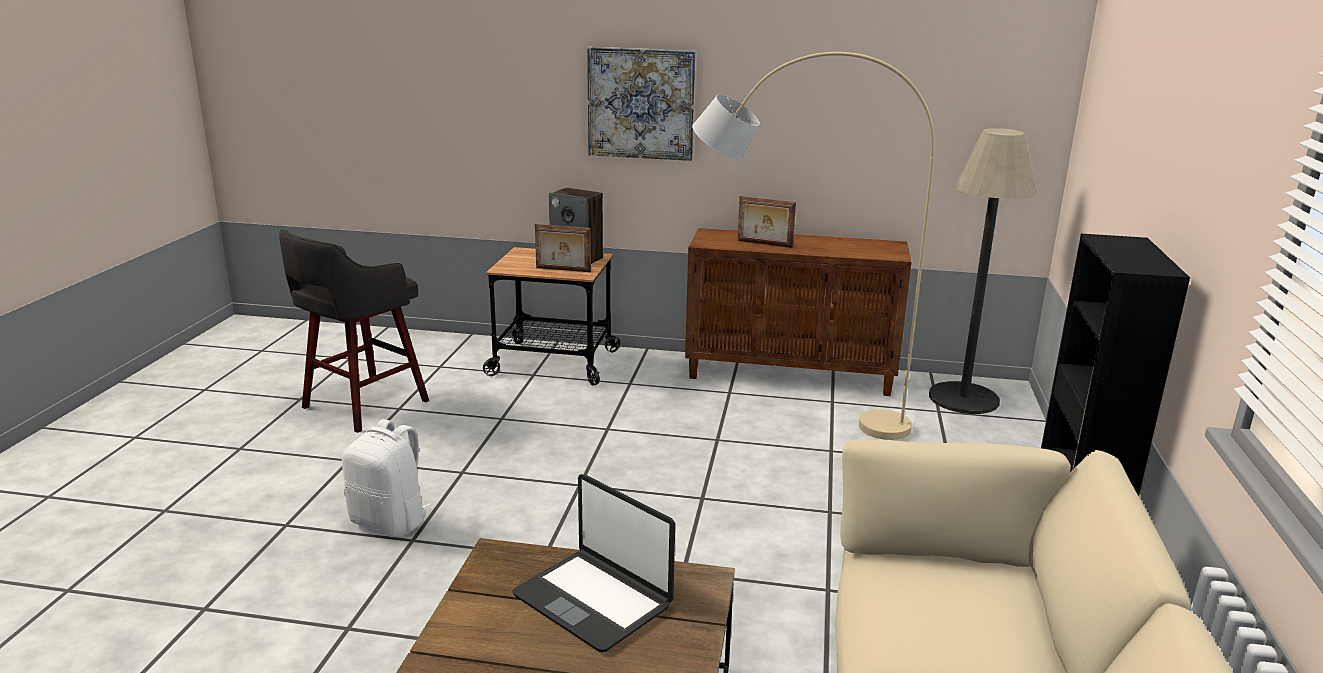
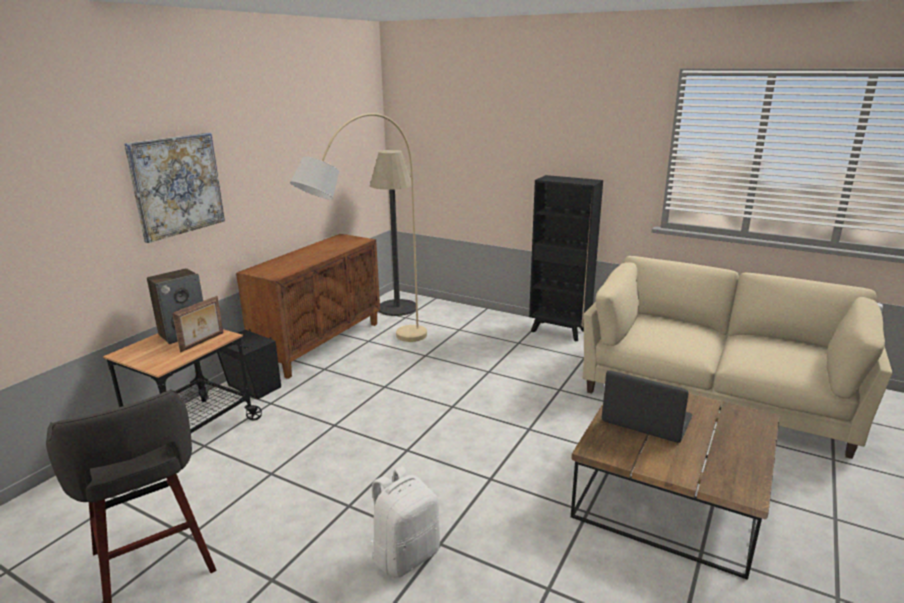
camera: 70 degrees left, 0 degrees up
(594, 600) = (646, 420): laptop -> laptop turned 120 degrees counterclockwise
(654, 366) = (253, 388): none -> black speaker
(764, 244) = (300, 262): picture frame -> none

